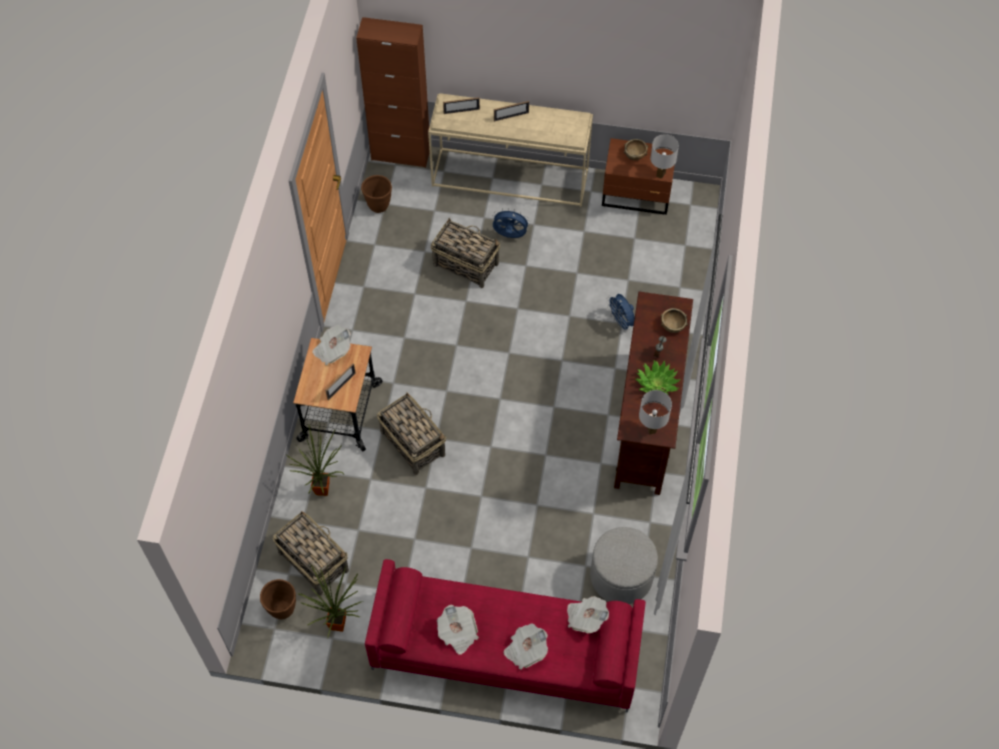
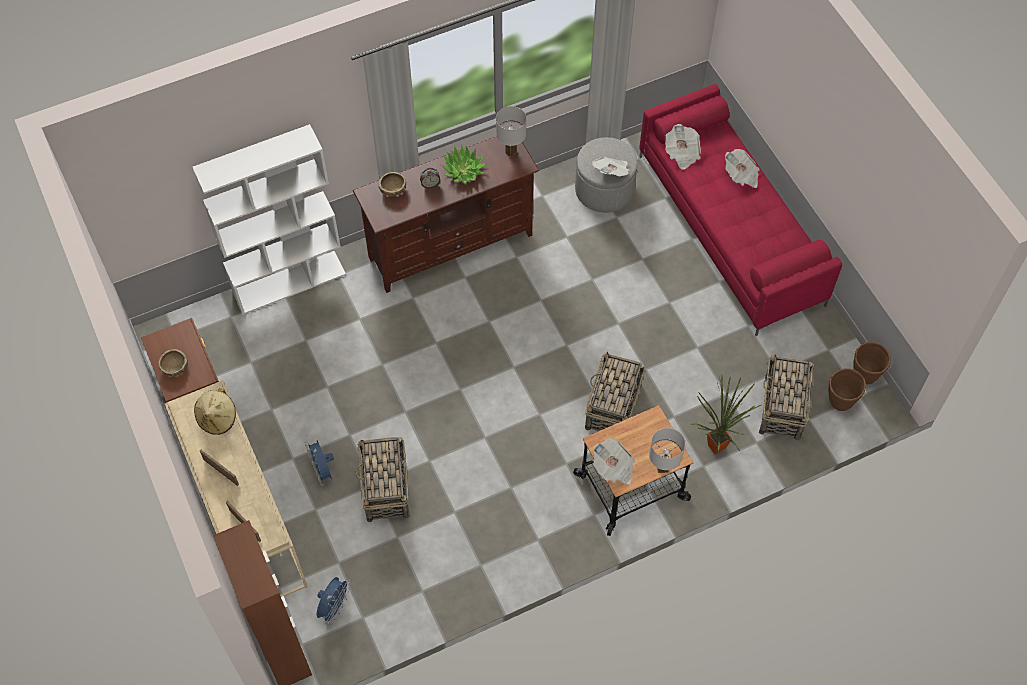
camera: 125 degrees left, 0 degrees up
(339, 622) = (812, 353): potted plant -> none
(341, 386) = (643, 434): picture frame -> none
(378, 206) = (370, 622): brown planter -> brown planter (864, 376)
(458, 633) = (769, 225): newspaper -> newspaper (611, 172)
(554, 133) = (218, 418): none -> beige hat
(621, 322) = (359, 320): blue fan -> blue fan (334, 607)
(660, 174) = (188, 331): white table lamp -> white table lamp (662, 469)
(691, 296) = (289, 282): none -> white bookcase

